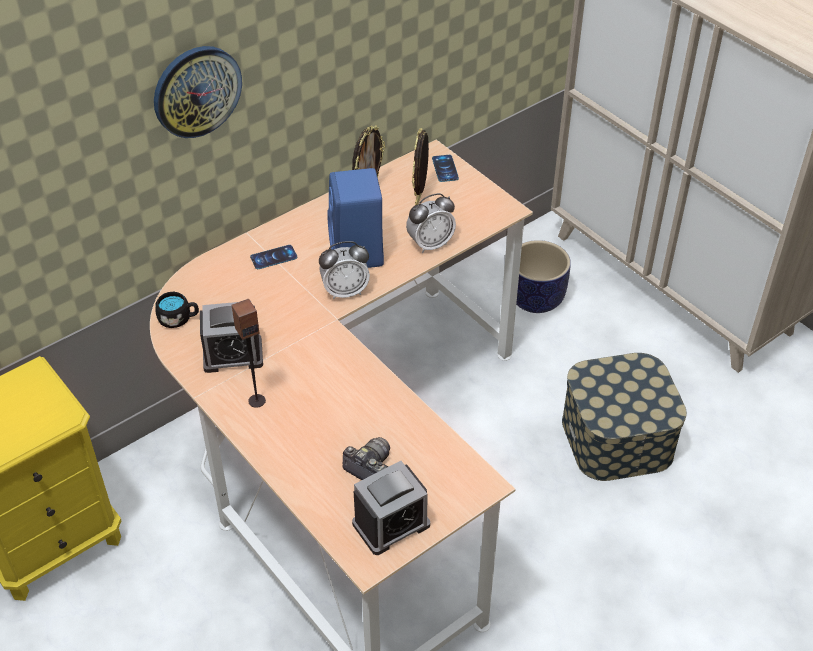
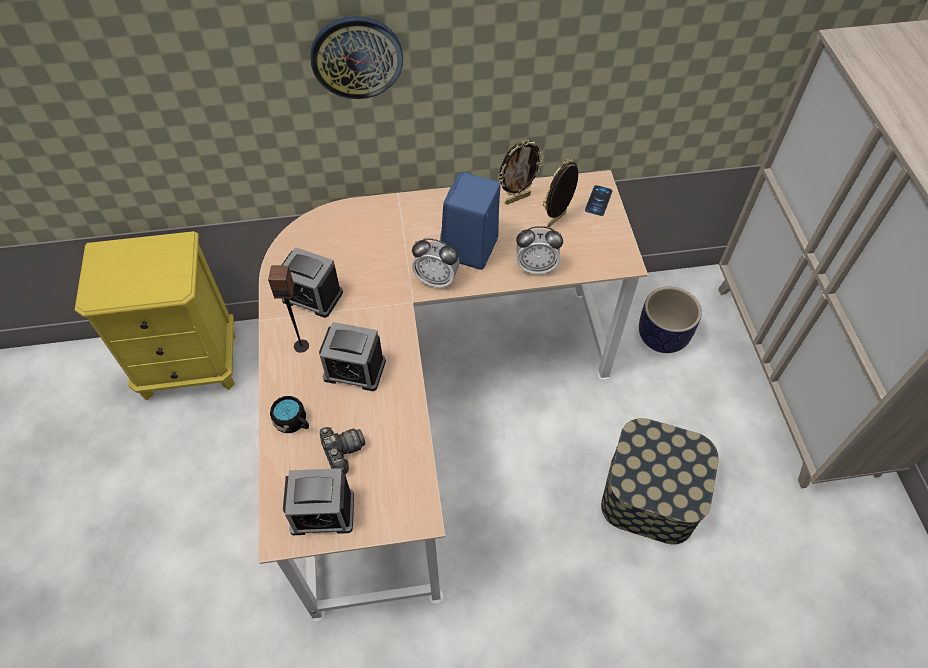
camera: 30 degrees right, 10 degrees up
(179, 319) = (296, 246): black mug -> black mug (294, 422)
(273, 257) = (402, 224): phone -> none
(326, 397) = (354, 369): none -> alarm clock

